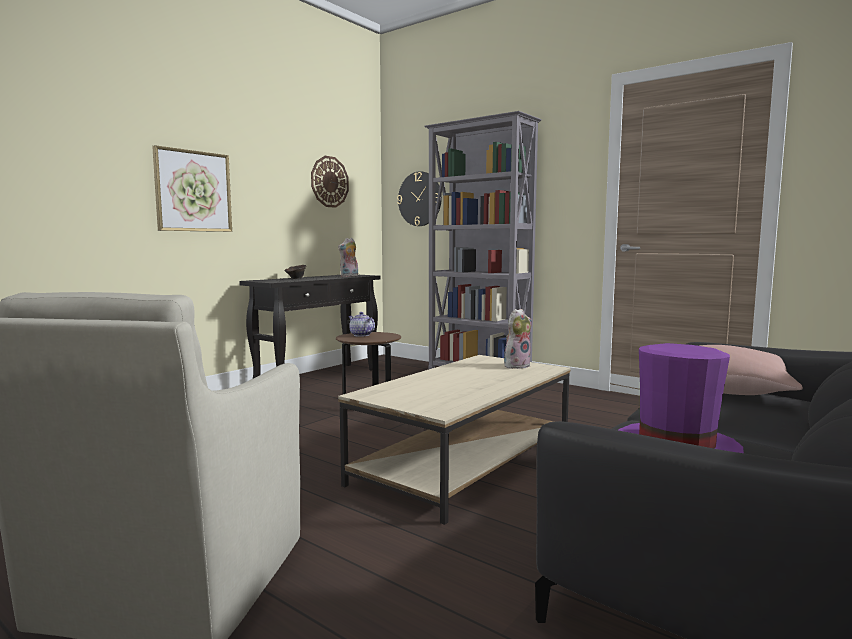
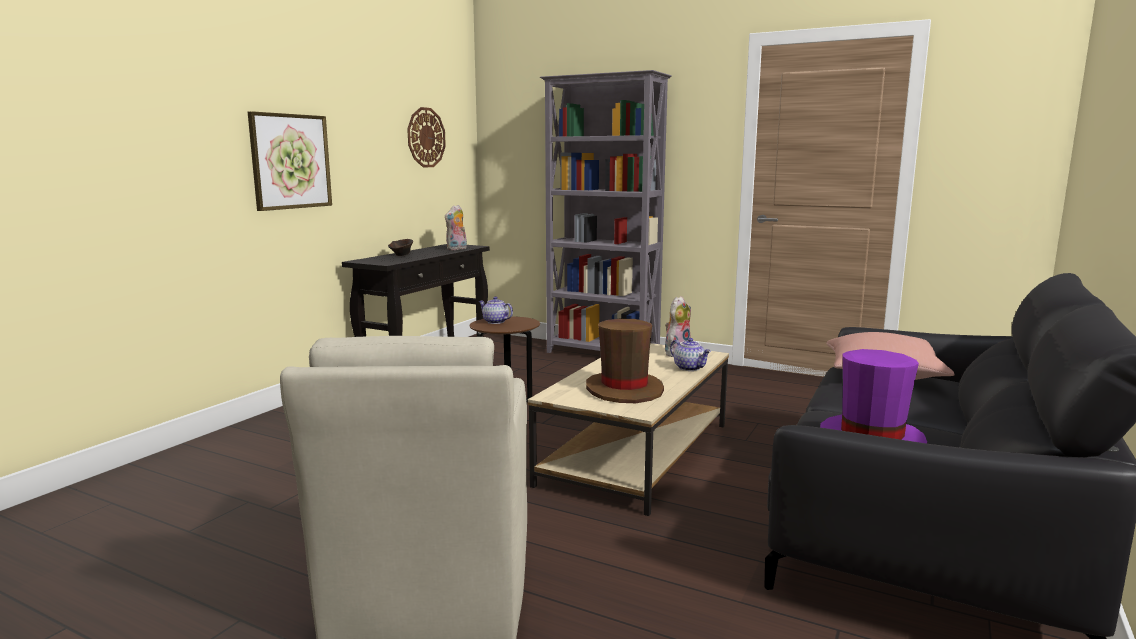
camera: 10 degrees left, 5 degrees up
(420, 199) = (526, 155): wall clock -> none
(440, 392) = (624, 389): none -> brown hat
(521, 378) = (690, 368): none -> teapot

